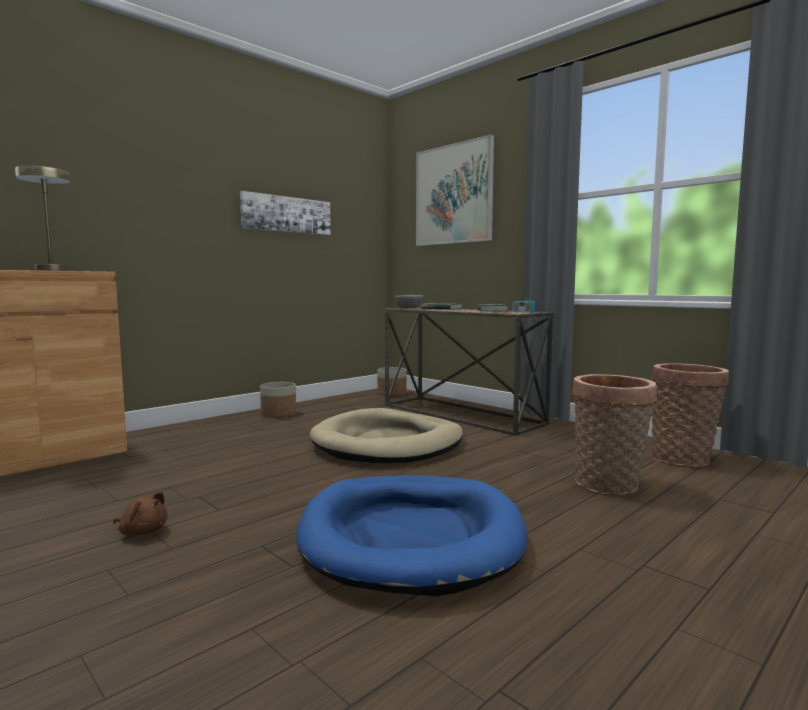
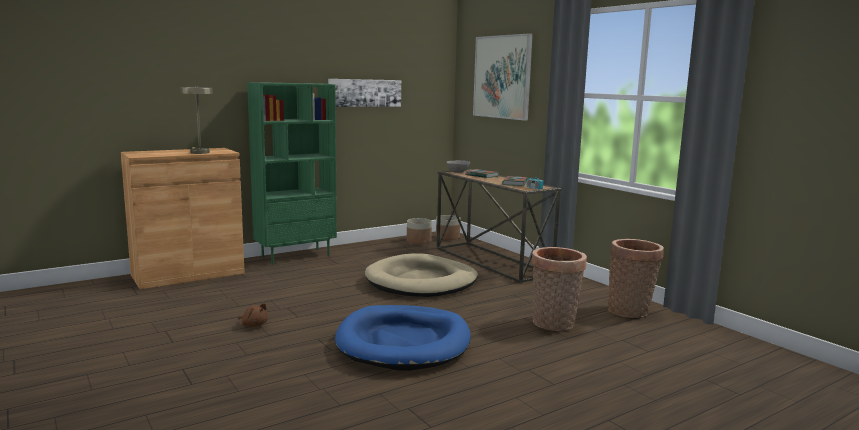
camera: 10 degrees right, 5 degrees up
(203, 425) = (296, 256): none -> green bookcase
(279, 414) = (352, 250): planter -> planter (419, 241)

